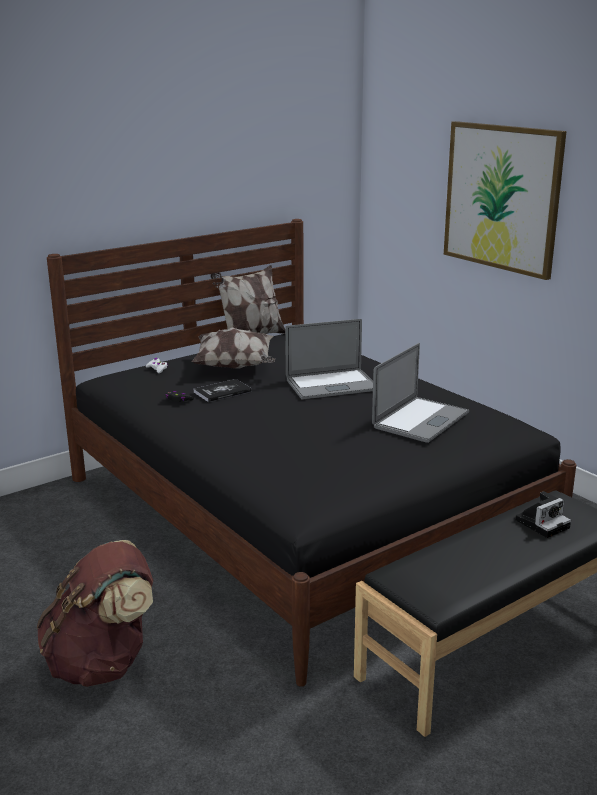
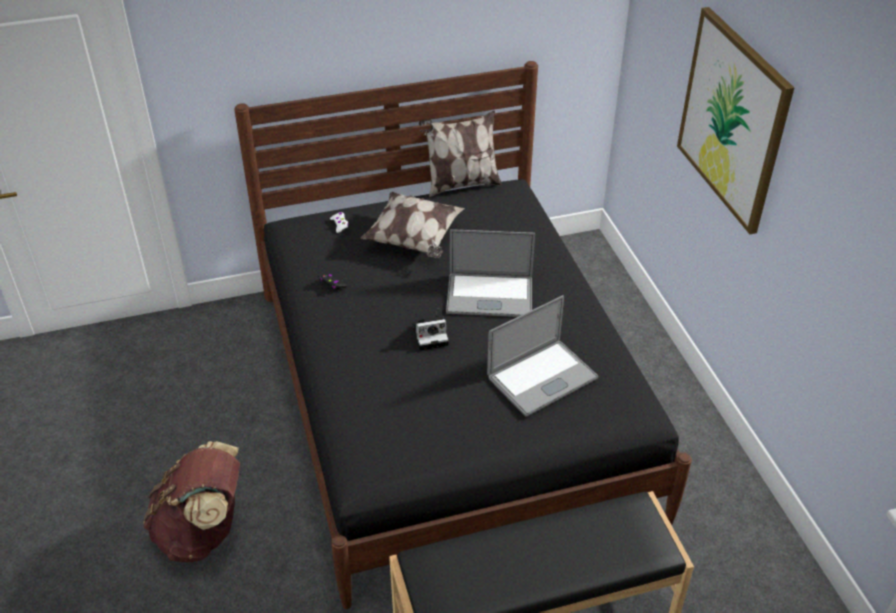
camera: 20 degrees right, 20 degrees up
(222, 392) = (379, 281): book -> none
(543, 523) = (599, 536): camera -> camera (431, 335)

